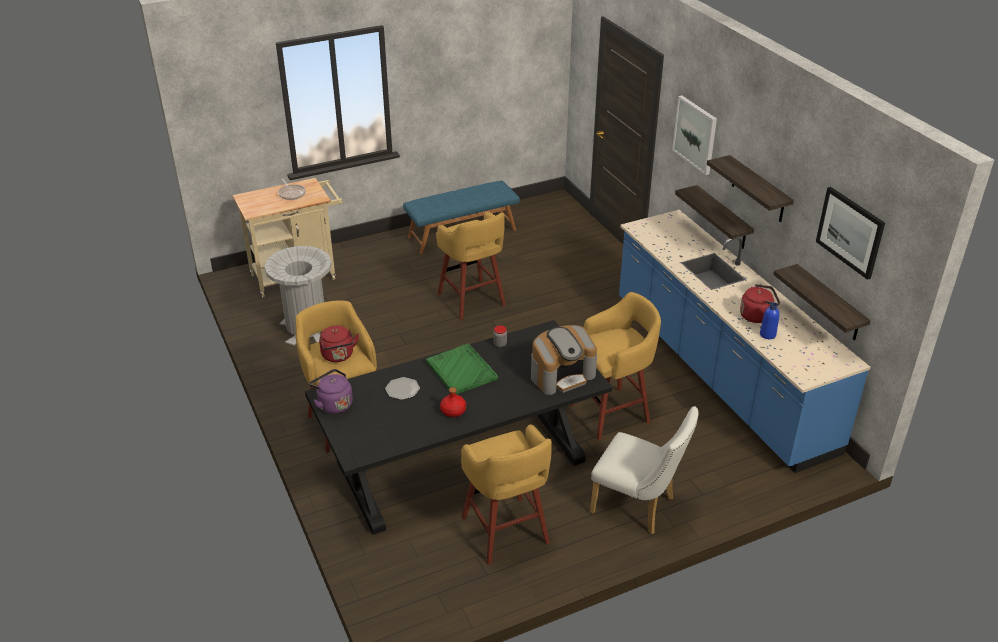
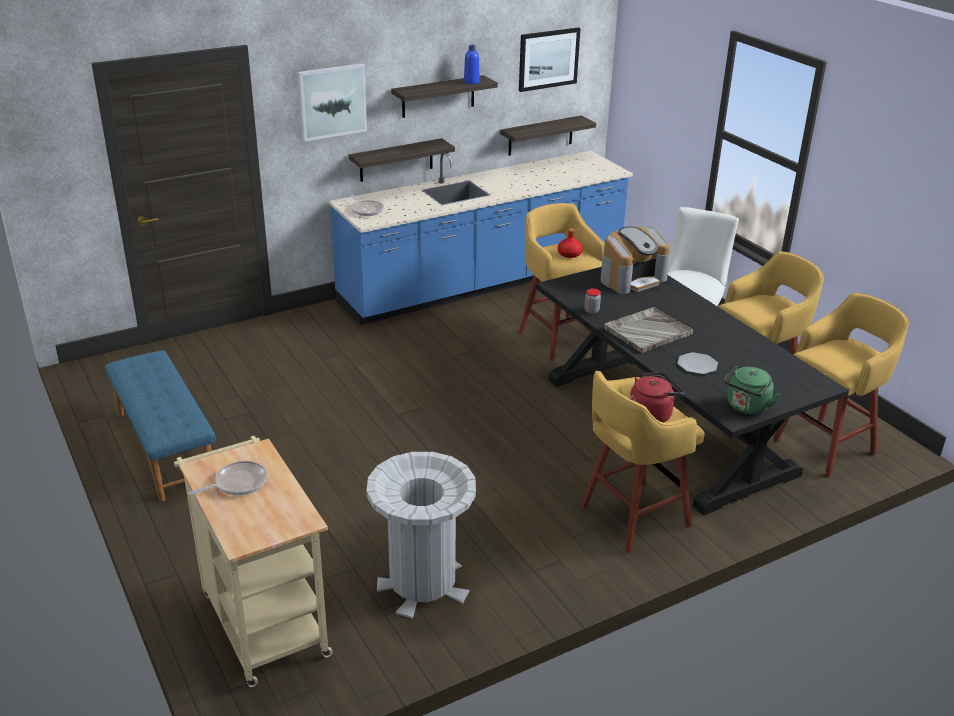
camera: 95 degrees left, 5 degrees down
(333, 404) = (746, 407): purple kettle -> green kettle
(453, 411) = (718, 333): red bottle -> red bottle (569, 254)
(461, 370) = (647, 331): green tray -> grey tray
(472, 301) = (351, 431): yellow stool -> yellow stool (826, 446)
(562, 375) = (632, 279): coffee machine -> coffee machine turned 90 degrees clockwise
(661, 226) = (366, 210): none -> frying pan
(757, 315) = (530, 180): red kettle -> none
(767, 334) = (559, 178): blue bottle -> blue bottle (471, 82)

